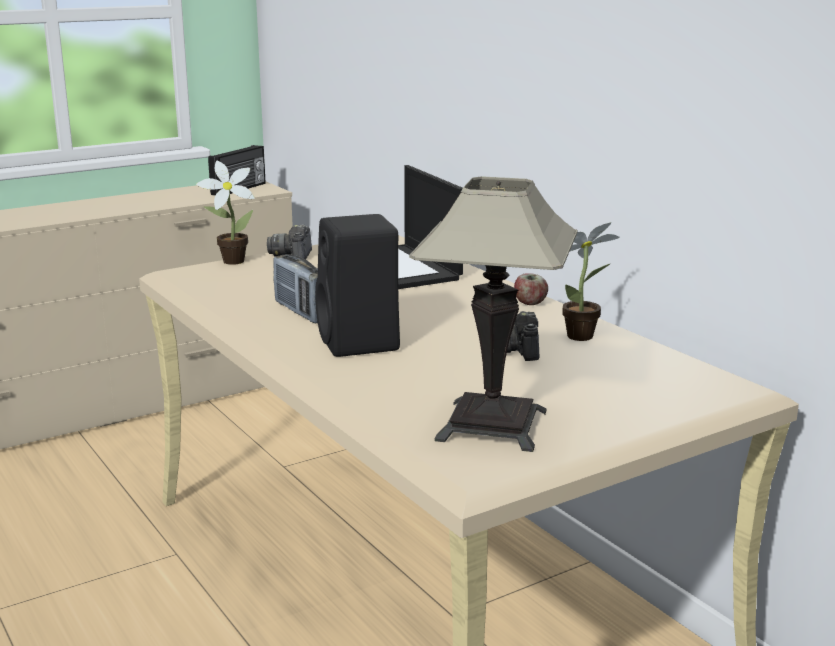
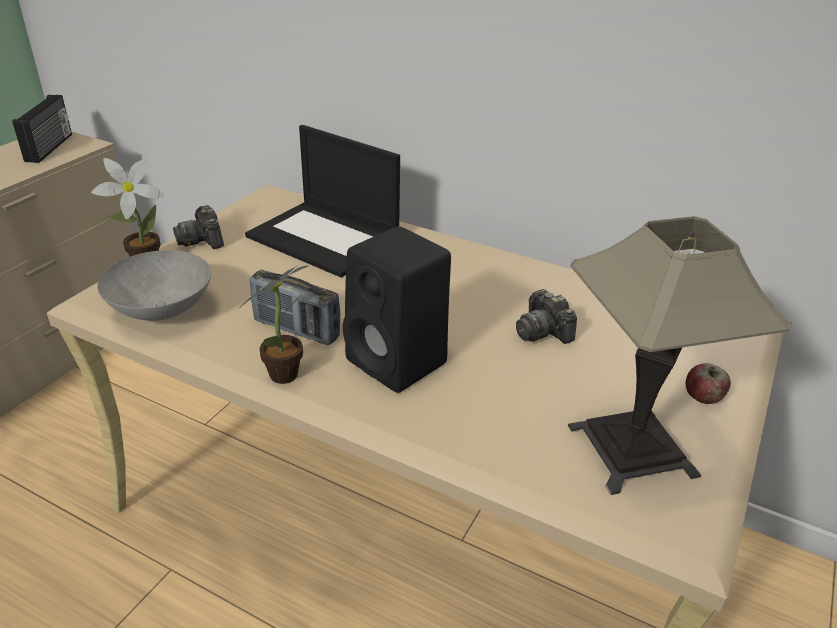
camera: 30 degrees left, 15 degrees up
(216, 286) = (164, 310): none -> grey bowl
(530, 303) = (487, 260): apple -> apple (702, 398)
(584, 336) = (573, 293): potted plant -> potted plant (288, 372)

